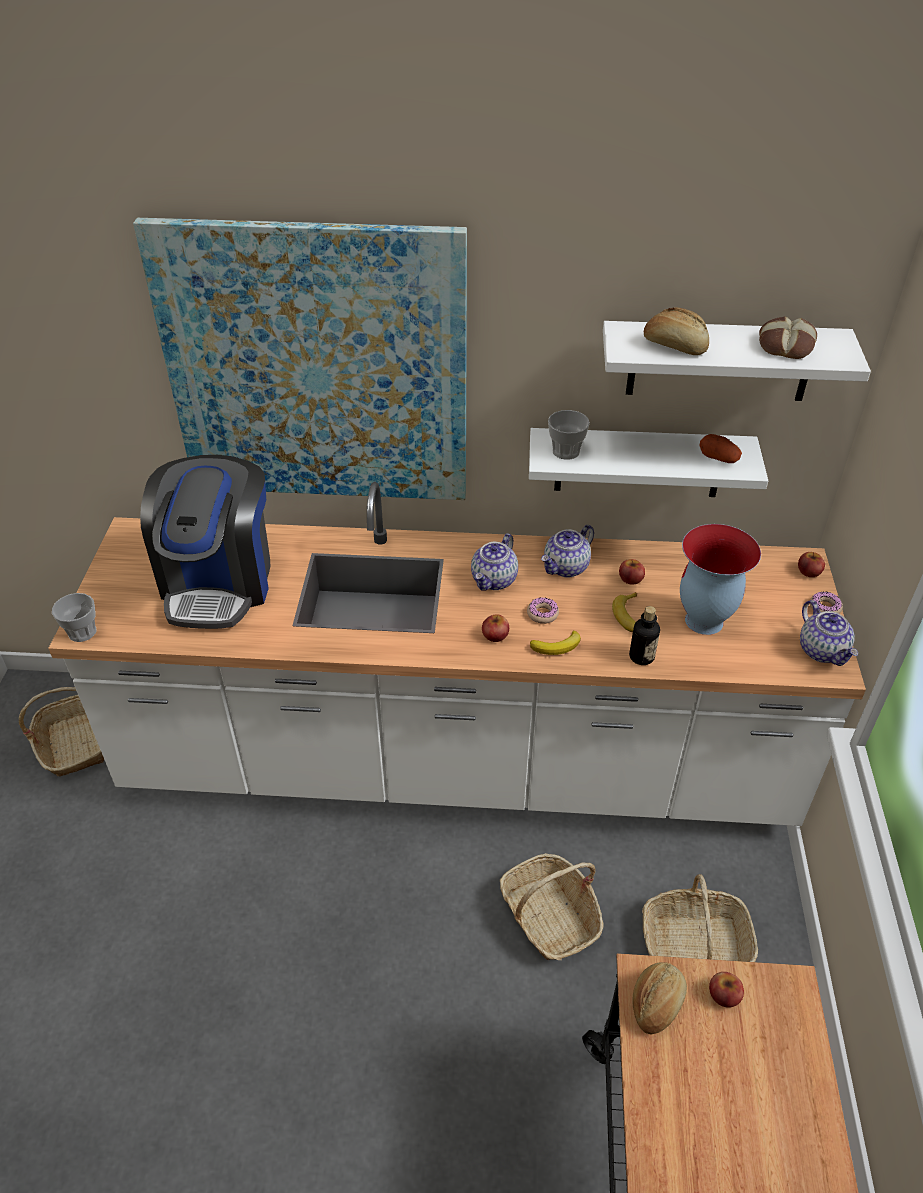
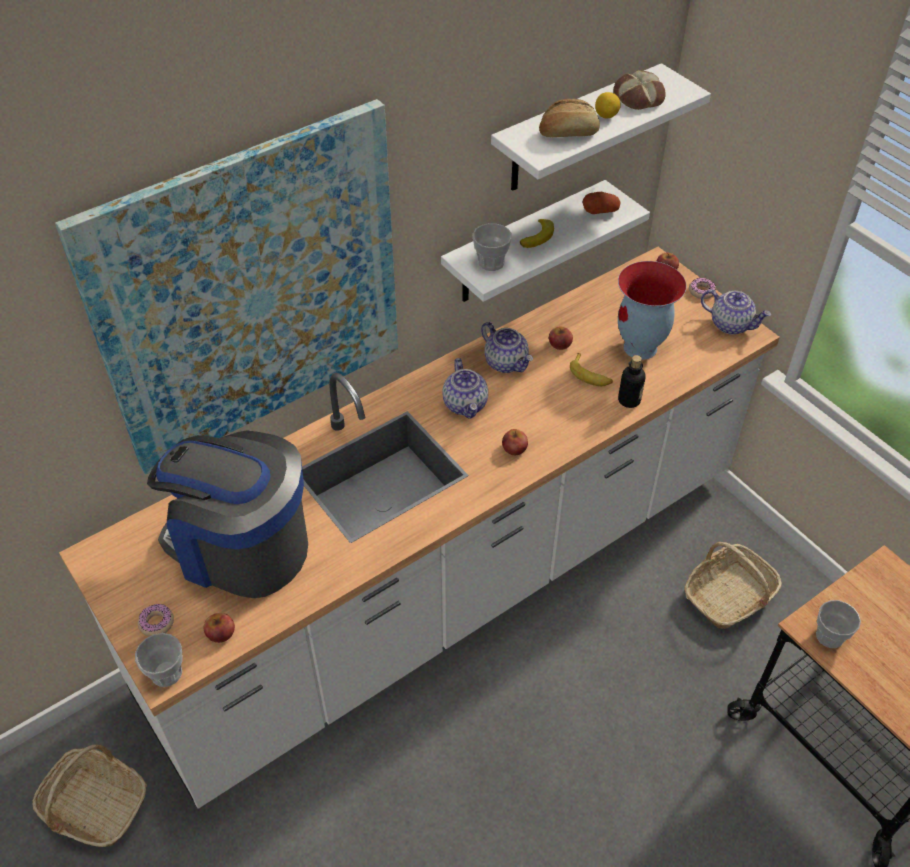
camera: 40 degrees left, 5 degrees up
(219, 582) = (241, 547): coffee machine -> coffee machine turned 150 degrees clockwise
(542, 614) = (529, 410): donut -> donut (156, 623)
(550, 916) = (625, 648): basket -> none
(557, 646) = (566, 429): banana -> banana (539, 236)
(566, 567) = (506, 362): teapot -> teapot turned 45 degrees counterclockwise
(656, 1002) = (829, 636): bread -> cup
(724, 995) = (858, 601): apple -> apple (221, 633)
(731, 347) = (606, 116): none -> lemon

